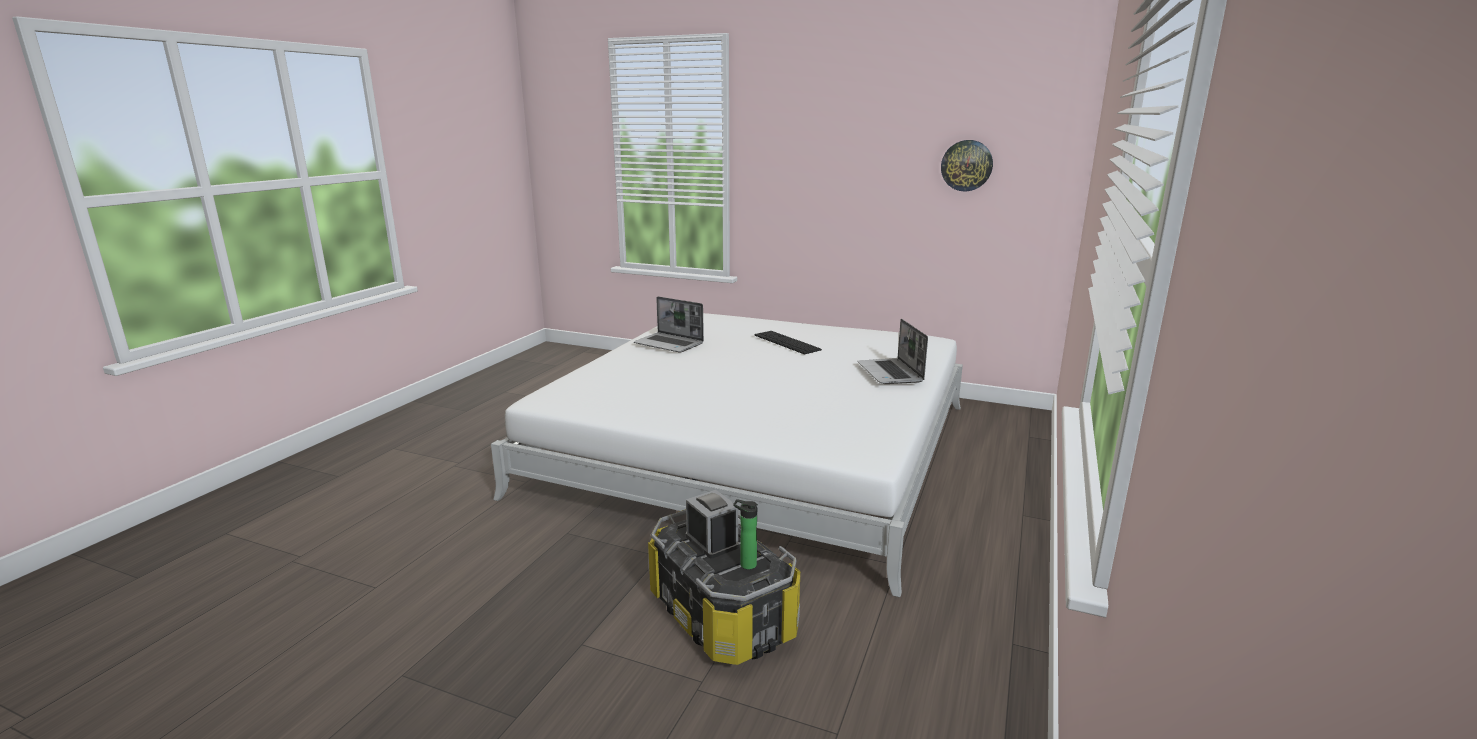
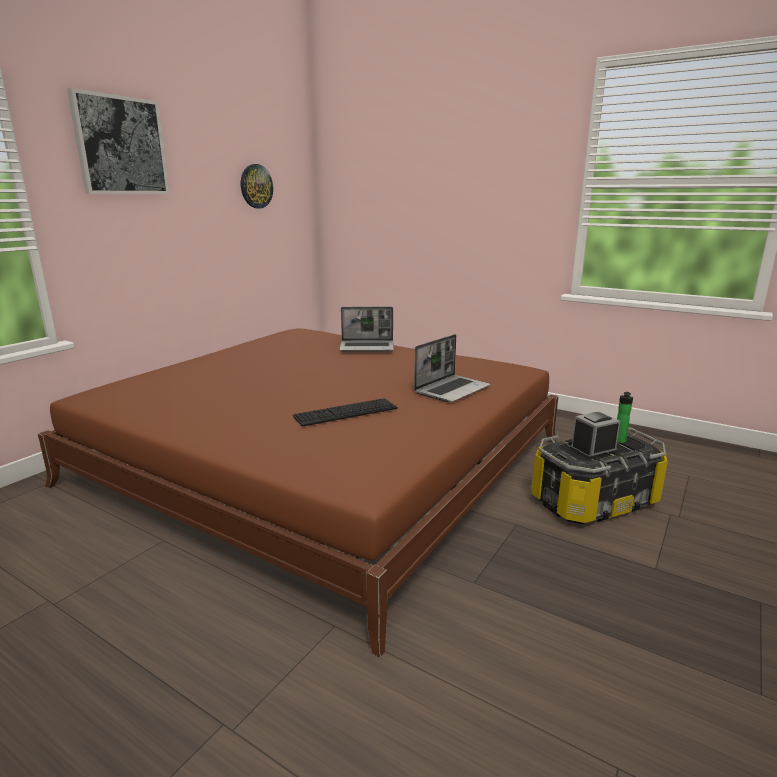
camera: 80 degrees left, 0 degrees up
(670, 344) = (204, 410): laptop -> laptop (452, 389)
(757, 448) = (322, 462): white bed -> brown bed
(787, 342) = (259, 366): keyboard -> keyboard (346, 412)
(806, 129) = (120, 146): none -> picture

